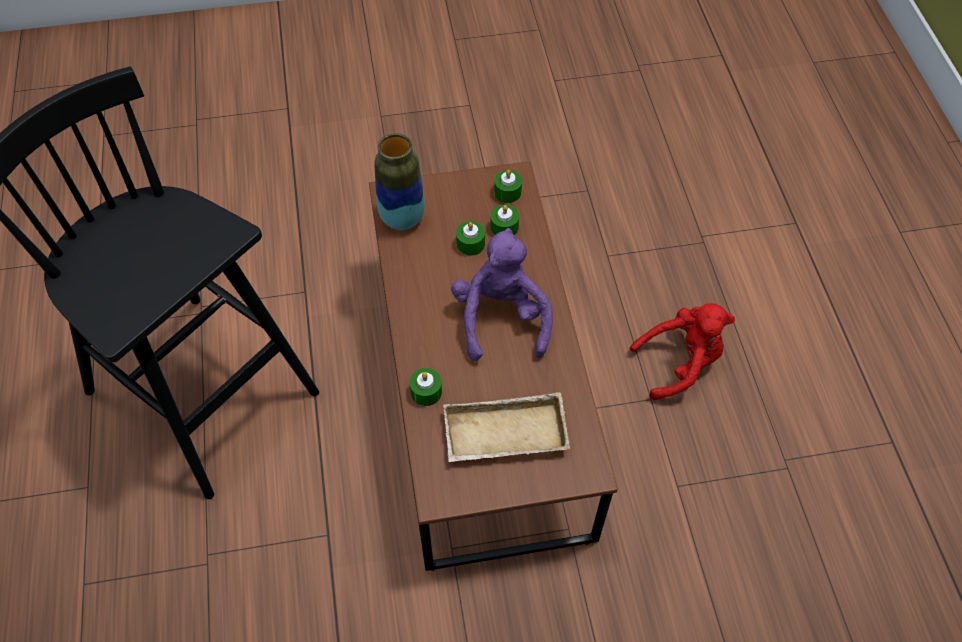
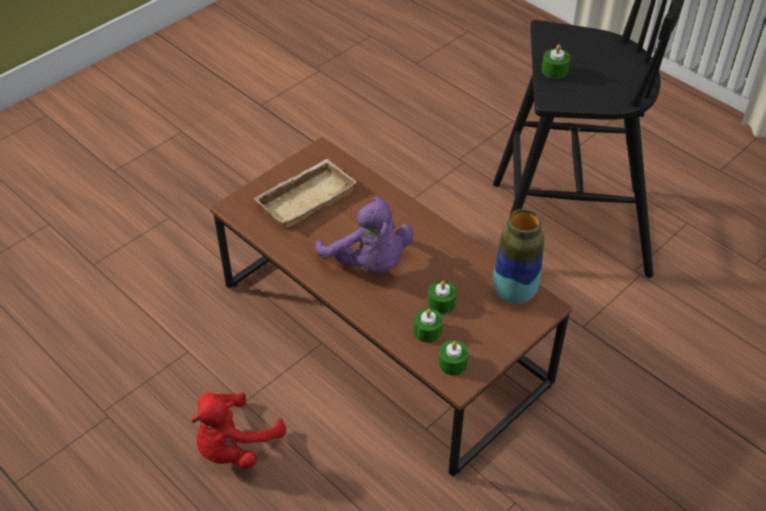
camera: 145 degrees right, 10 degrees down
(426, 392) = (379, 195): green candle -> green candle (554, 70)

